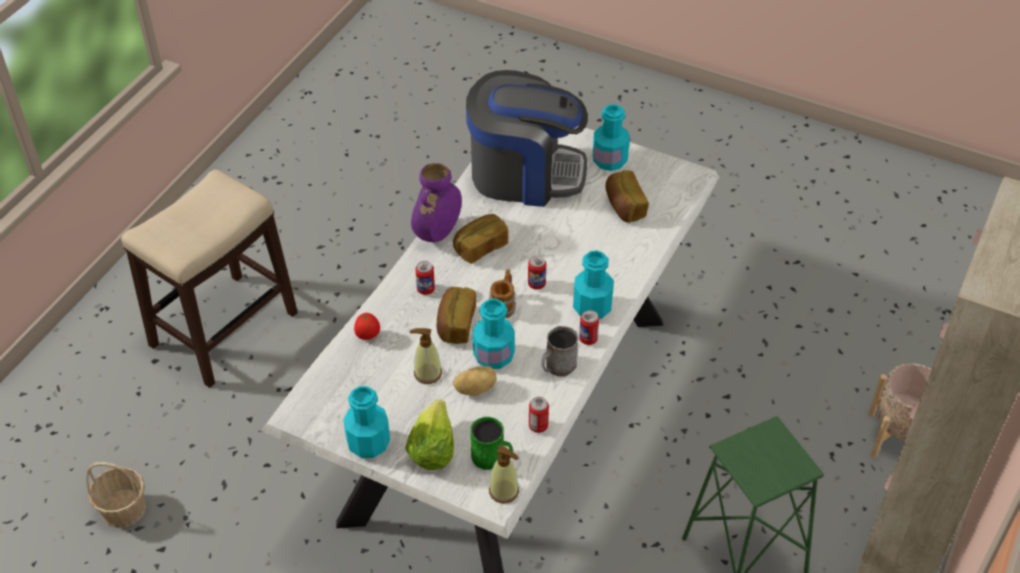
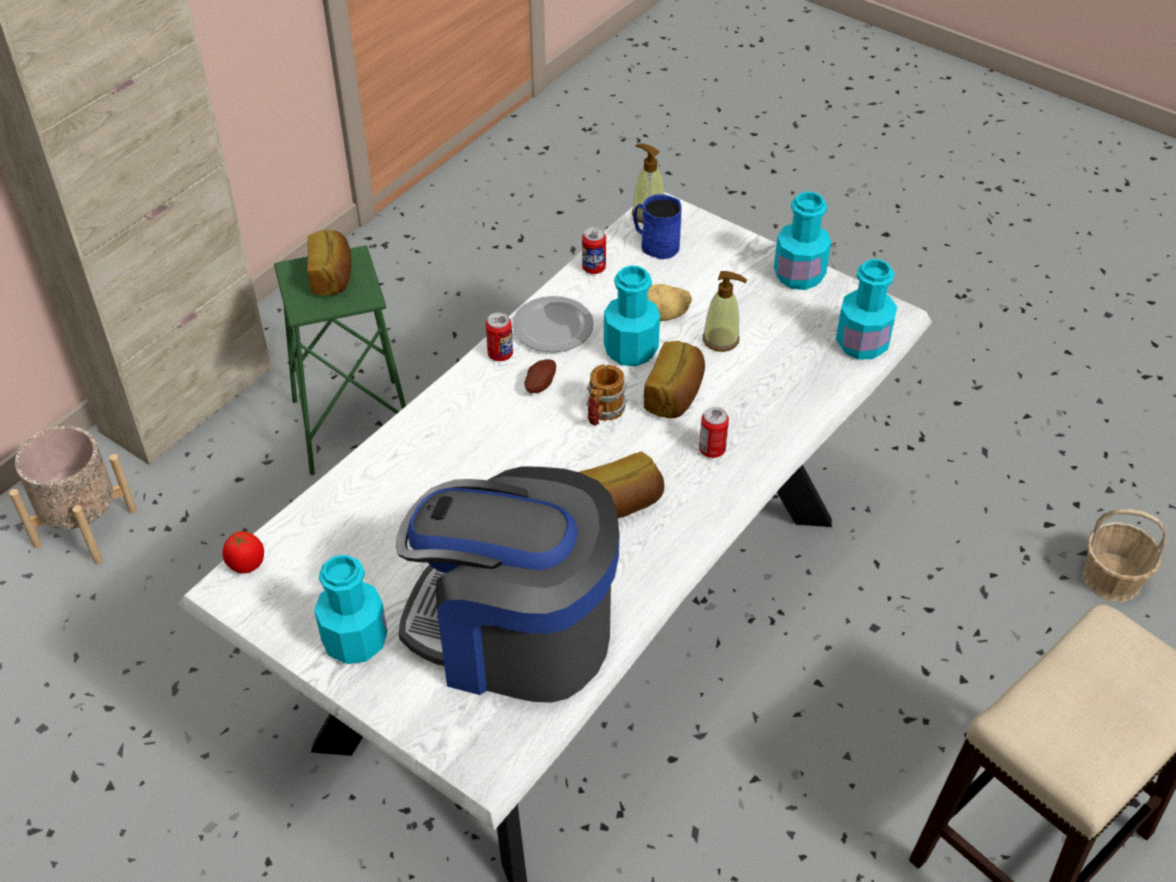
camera: 170 degrees left, 0 degrees up
(368, 336) = (798, 395): tomato -> tomato (246, 565)
(432, 448) = (723, 261): lettuce -> none
(438, 233) = (683, 538): purple vase -> none
(492, 458) = (655, 244): green mug -> blue mug
(536, 284) = (548, 436): can -> none
(553, 320) = (539, 384): none -> potato
(557, 367) = (551, 327): grey mug -> plate
(592, 307) = (480, 394): turquoise bottle -> turquoise bottle (862, 343)
(624, 207) = (369, 544): bread -> bread (332, 276)

